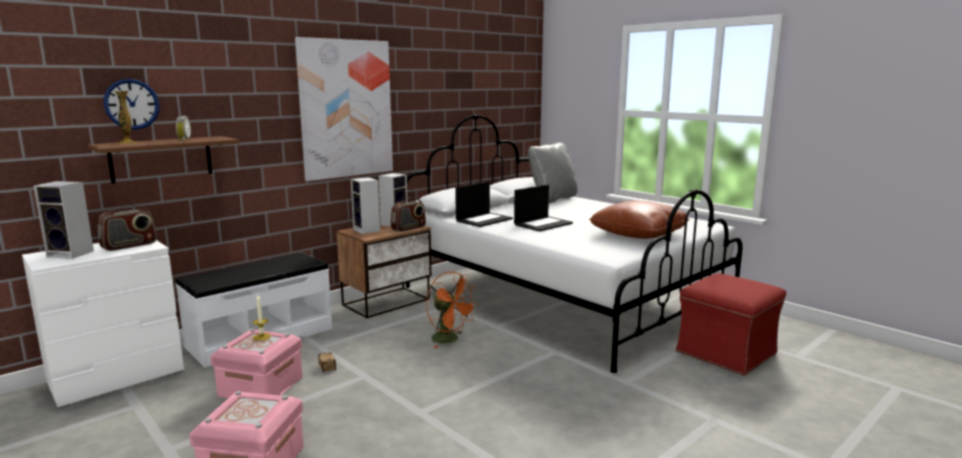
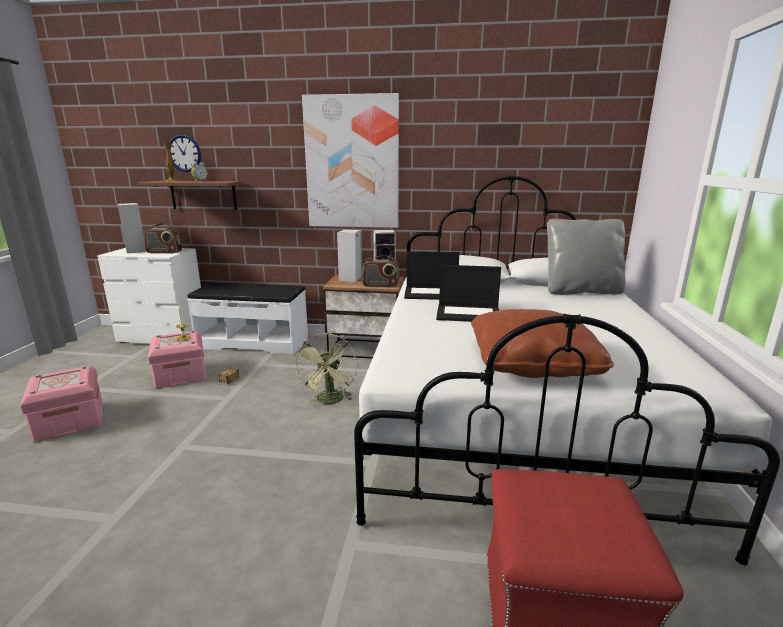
camera: 50 degrees right, 5 degrees up
(450, 340) = (330, 401): orange fan -> green fan

